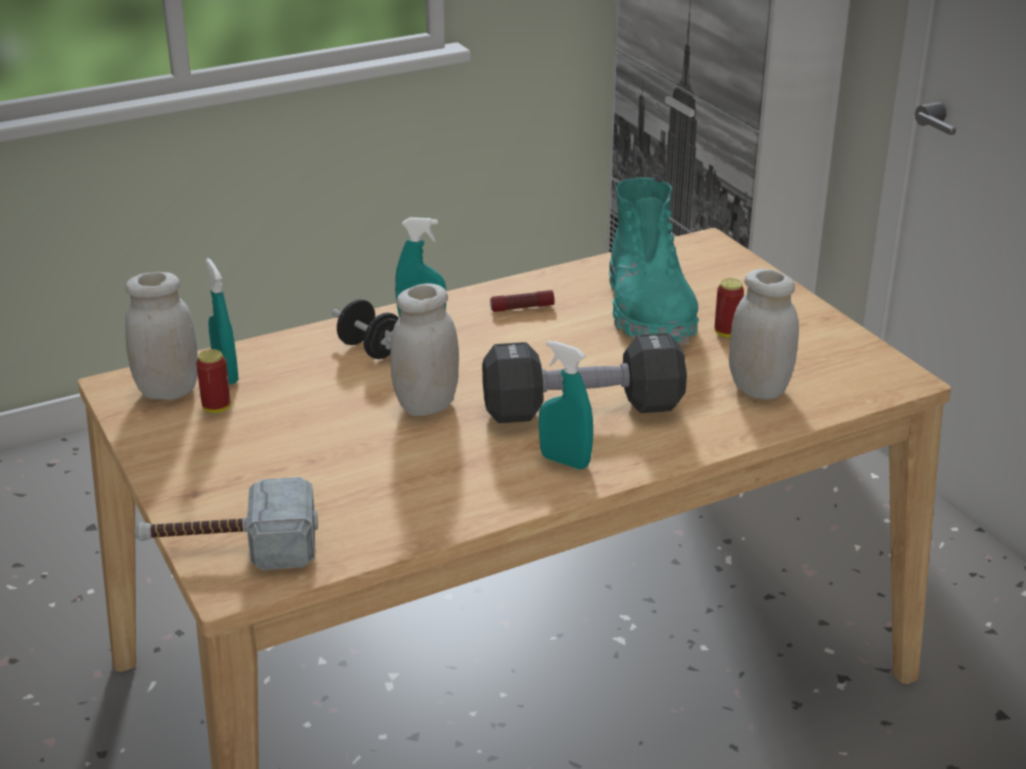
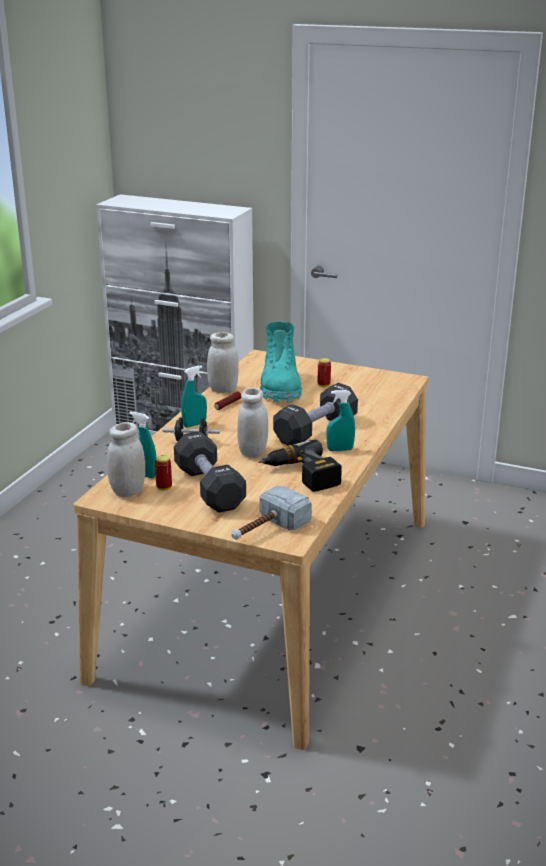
camera: 40 degrees left, 5 degrees down
(271, 437) = (209, 488): none -> black dumbbell
(430, 479) = (301, 475): none -> power drill
(648, 310) = (280, 388): turquoise boot -> turquoise boot turned 45 degrees clockwise
(758, 388) = (366, 400): white jar -> white jar (223, 389)

